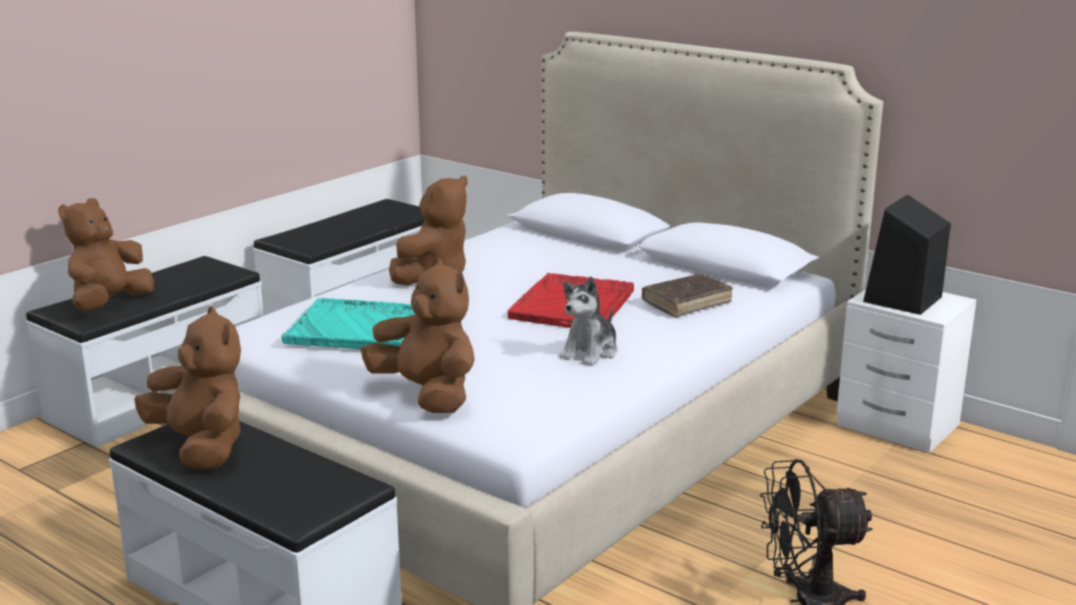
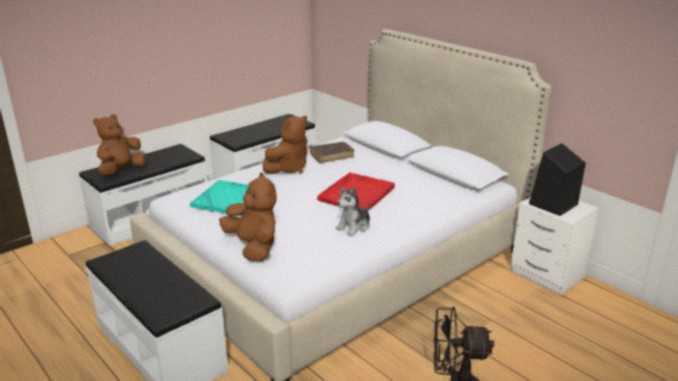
camera: 10 degrees right, 5 degrees up
(201, 447) = (131, 265): brown plush toy -> none
(686, 303) = (422, 198): brown book -> brown book (331, 156)

